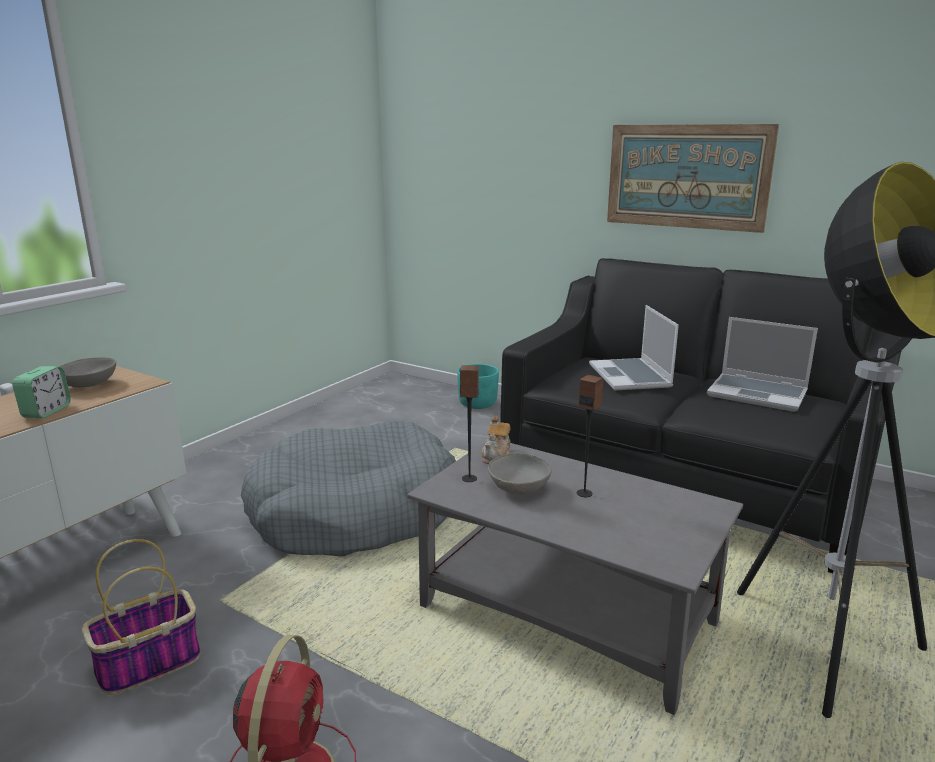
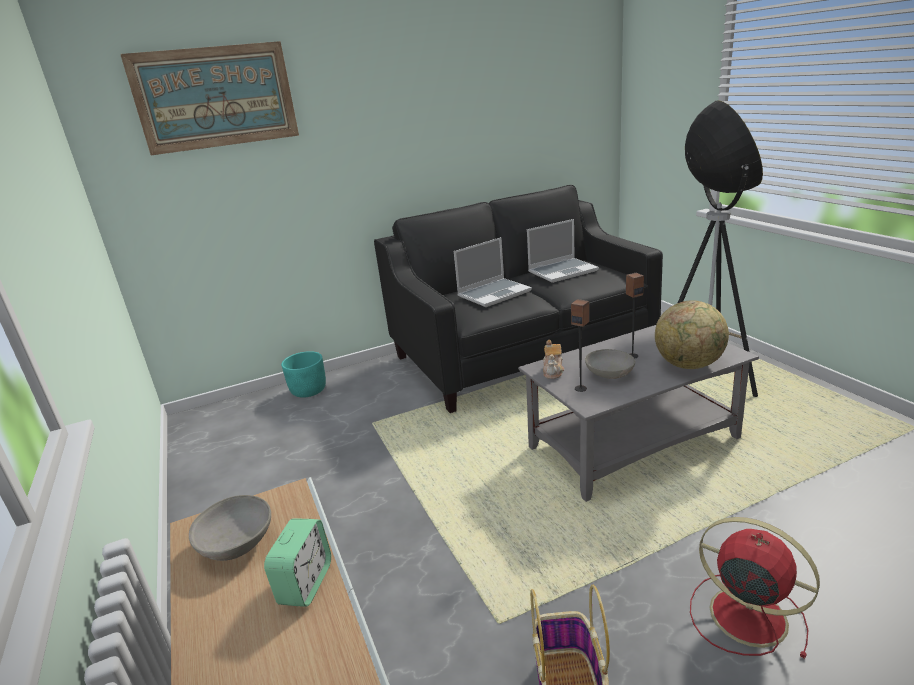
camera: 55 degrees left, 5 degrees up
(46, 411) = (305, 584): alarm clock -> alarm clock turned 60 degrees clockwise
(354, 511) = (419, 504): grey dog bed -> none
(497, 456) = (553, 371): teapot -> teapot turned 45 degrees clockwise
(599, 535) = (689, 365): none -> globe
(631, 376) = (494, 293): laptop -> laptop turned 60 degrees counterclockwise
(686, 176) = (429, 141): picture -> picture (216, 97)

